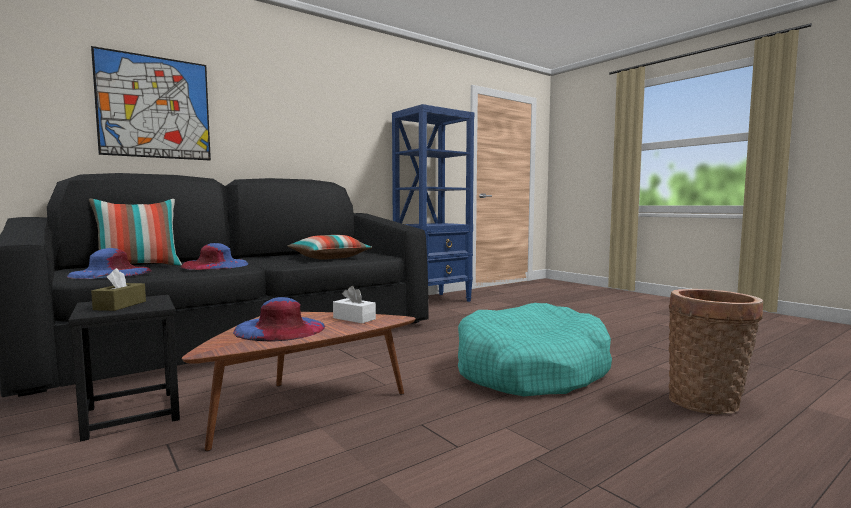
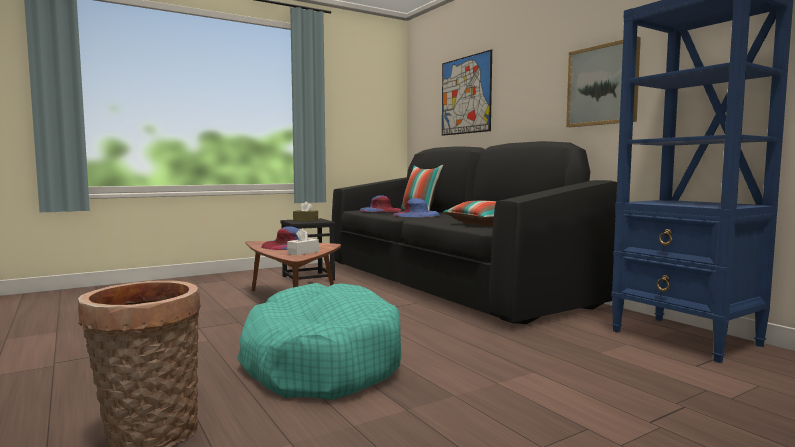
camera: 95 degrees right, 0 degrees up
(343, 140) = (602, 85): none -> picture

